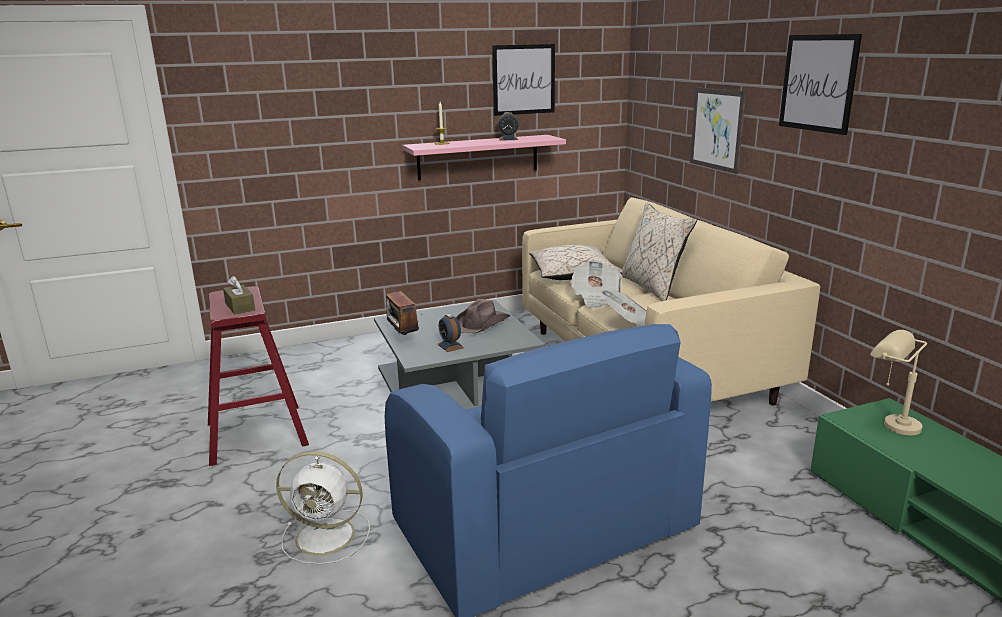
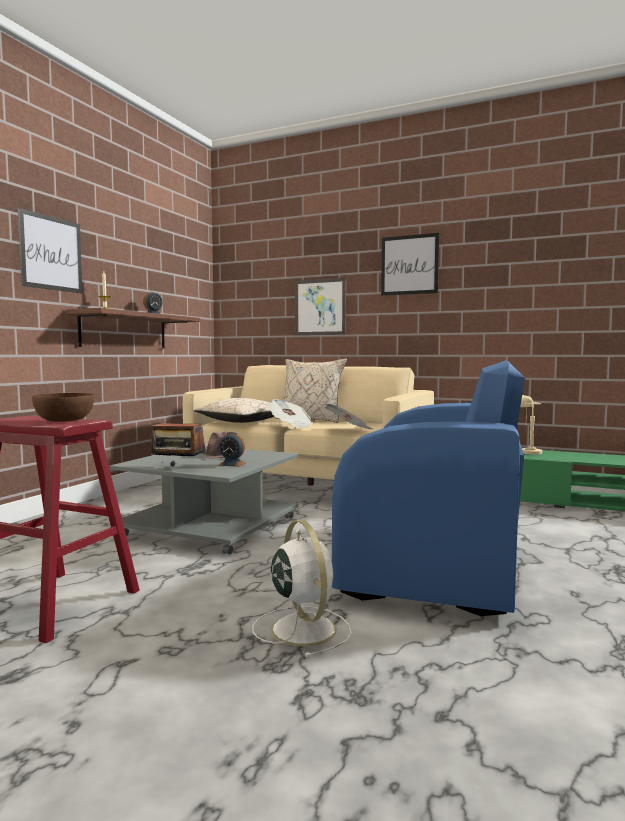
camera: 45 degrees left, 15 degrees down
(240, 306) = (65, 420): brown tissue box -> brown bowl
(328, 536) = (302, 628): white fan -> white fan turned 75 degrees counterclockwise
(478, 157) = (124, 331): pink shelf -> brown shelf
(523, 79) = (154, 268): picture -> picture (51, 253)

